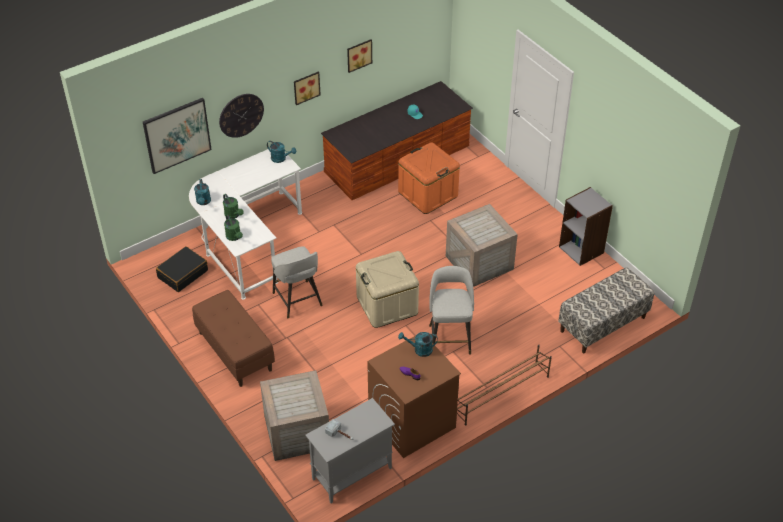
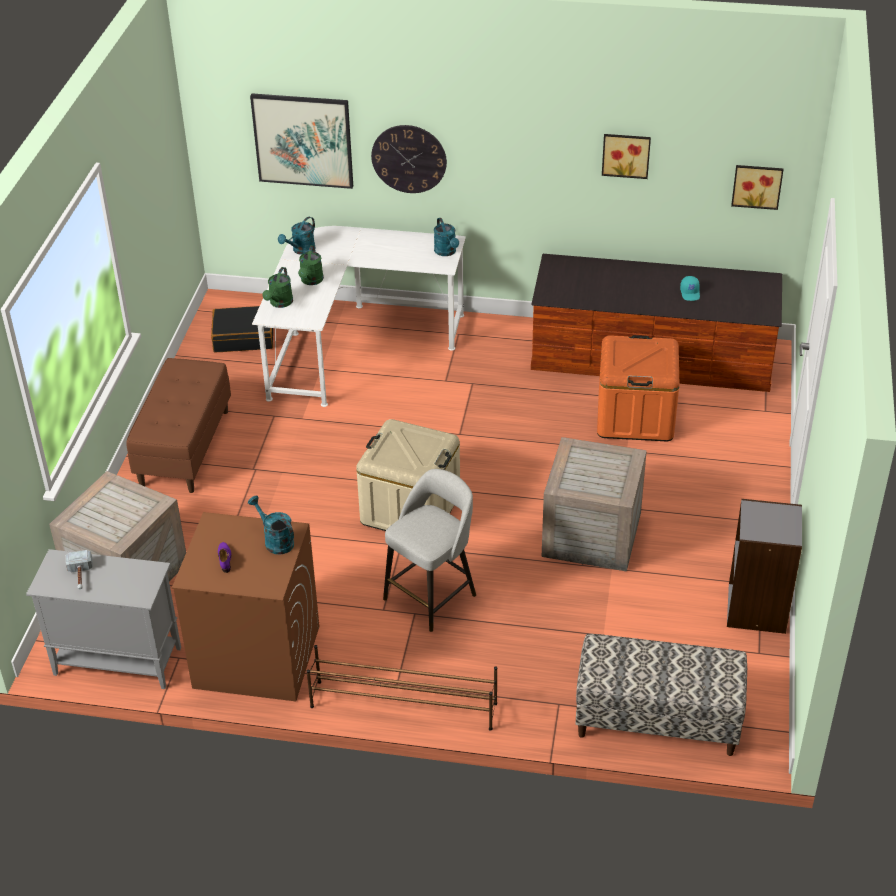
camera: 45 degrees right, 5 degrees down
(298, 300) = (320, 439): grey stool -> none
(306, 87) = (524, 165): picture -> picture (757, 185)

